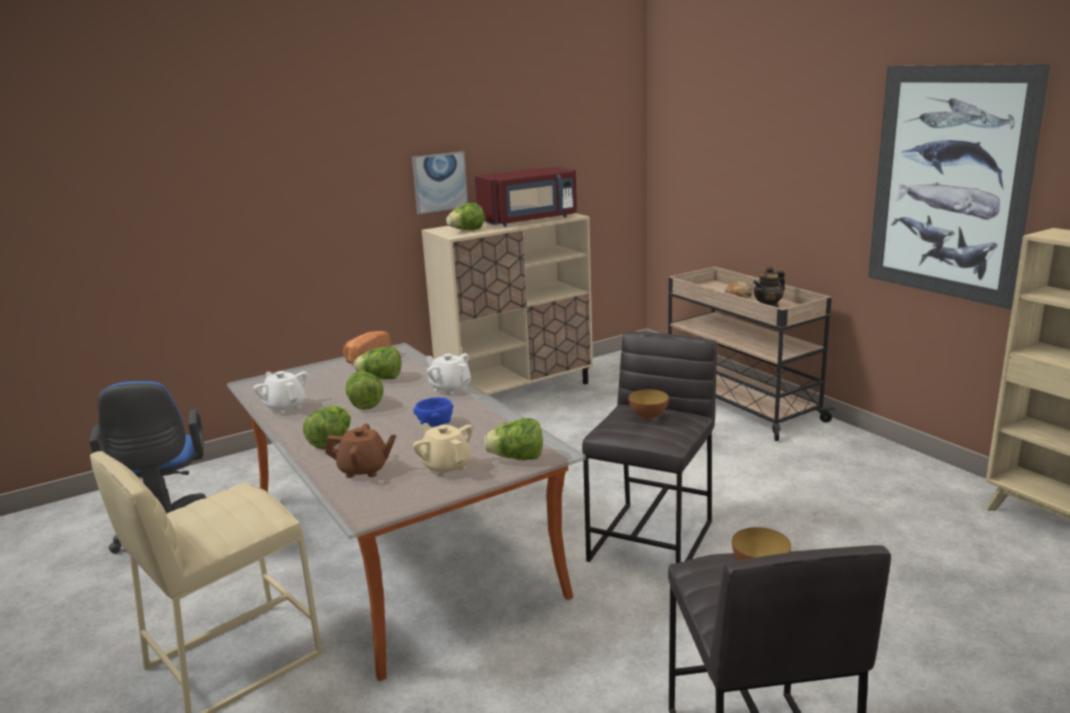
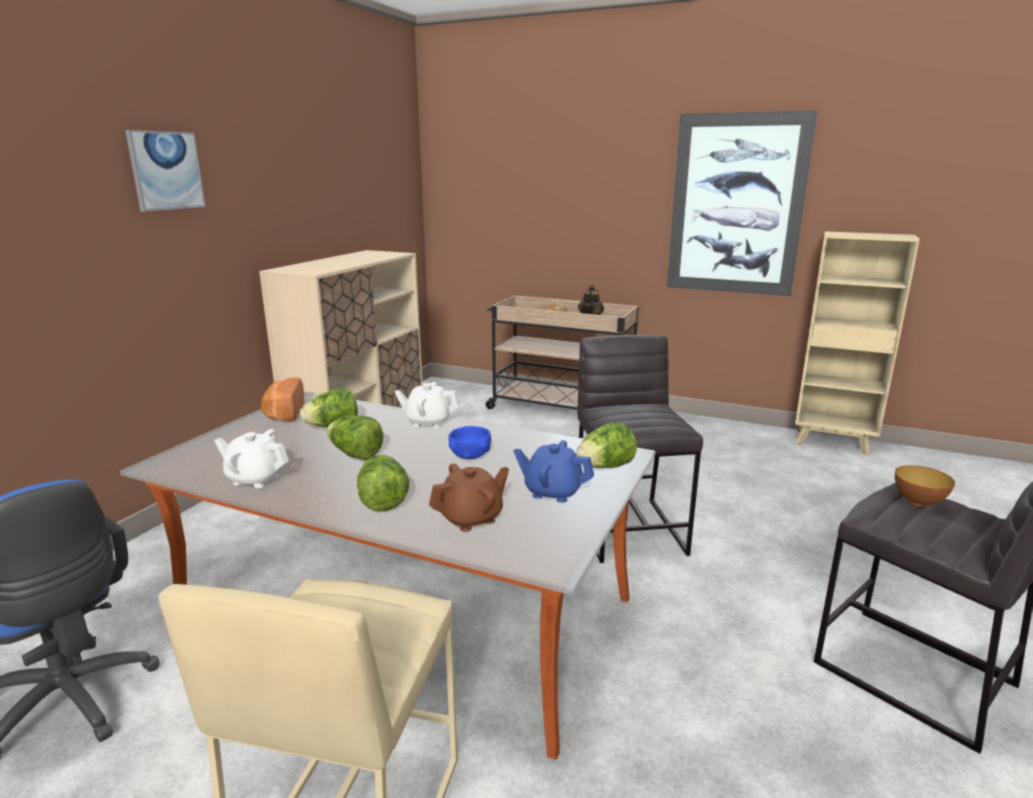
camera: 35 degrees left, 0 degrees up
(439, 182) = (270, 218): picture -> picture (166, 171)
(446, 467) = (552, 492): beige teapot -> blue teapot
(466, 230) = (316, 268): lettuce -> none
(529, 220) = (364, 258): red microwave -> none
(648, 417) = (636, 412): bowl -> none

